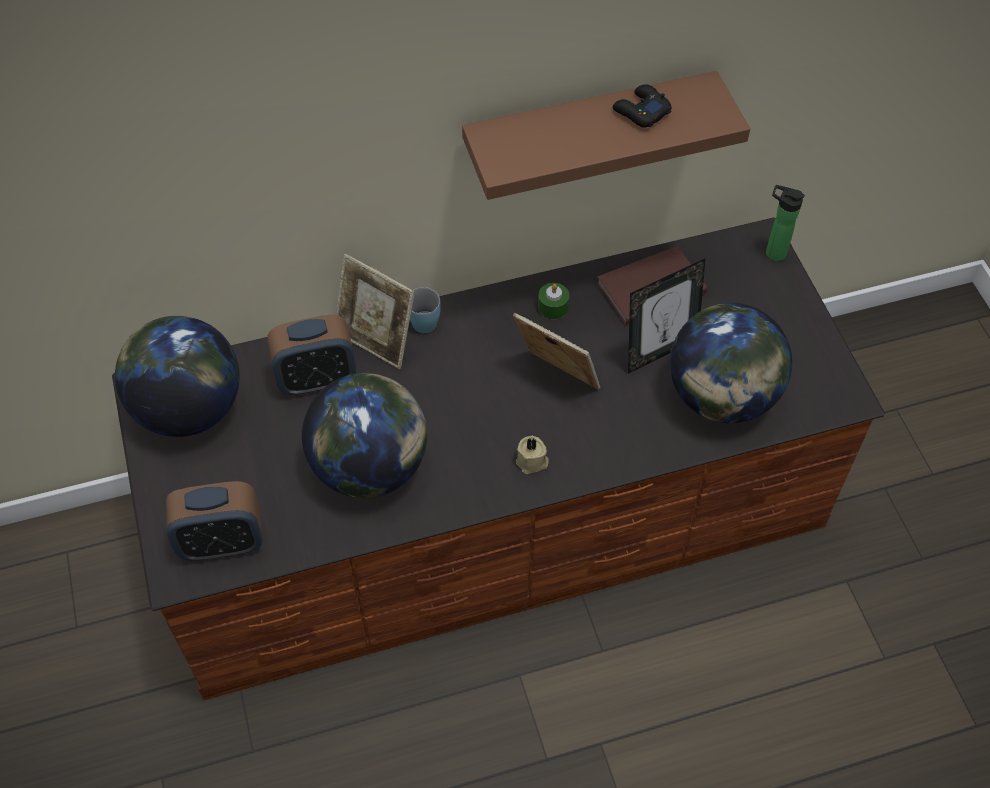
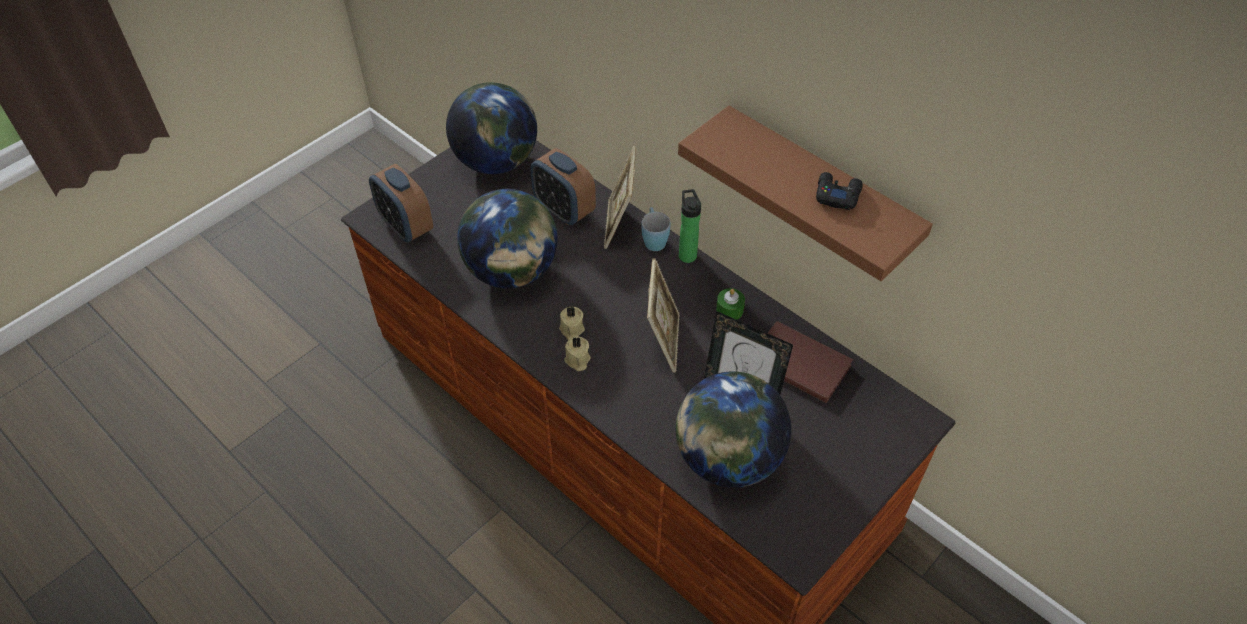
camera: 60 degrees right, 5 degrees down
(489, 449) = (571, 330): none -> beige candle
(772, 252) = (912, 434): bottle -> bottle (687, 254)

